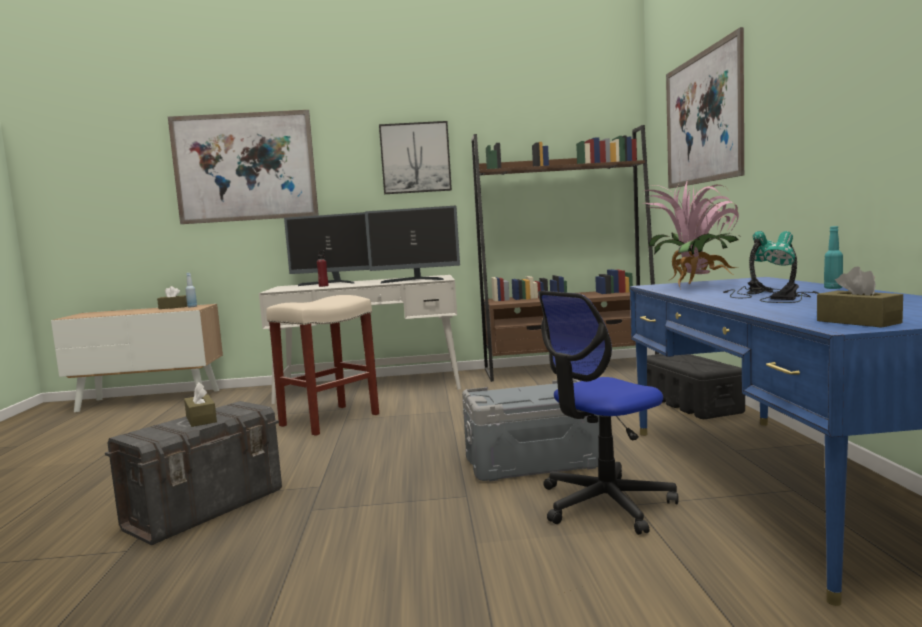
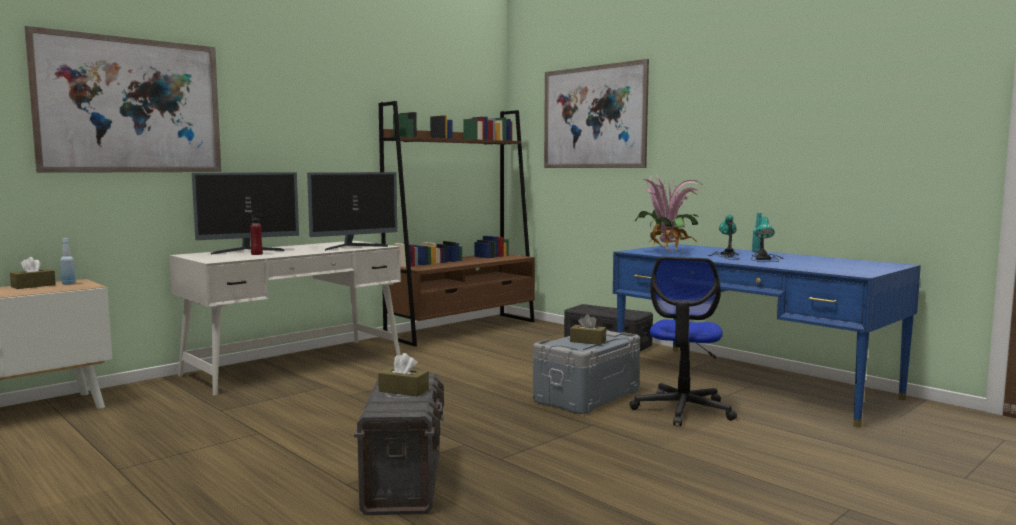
camera: 40 degrees left, 0 degrees up
(329, 420) = (332, 398): beige stool -> none
(415, 158) = (324, 116): picture -> none
(858, 322) = (854, 271): brown tissue box -> brown tissue box (587, 341)

